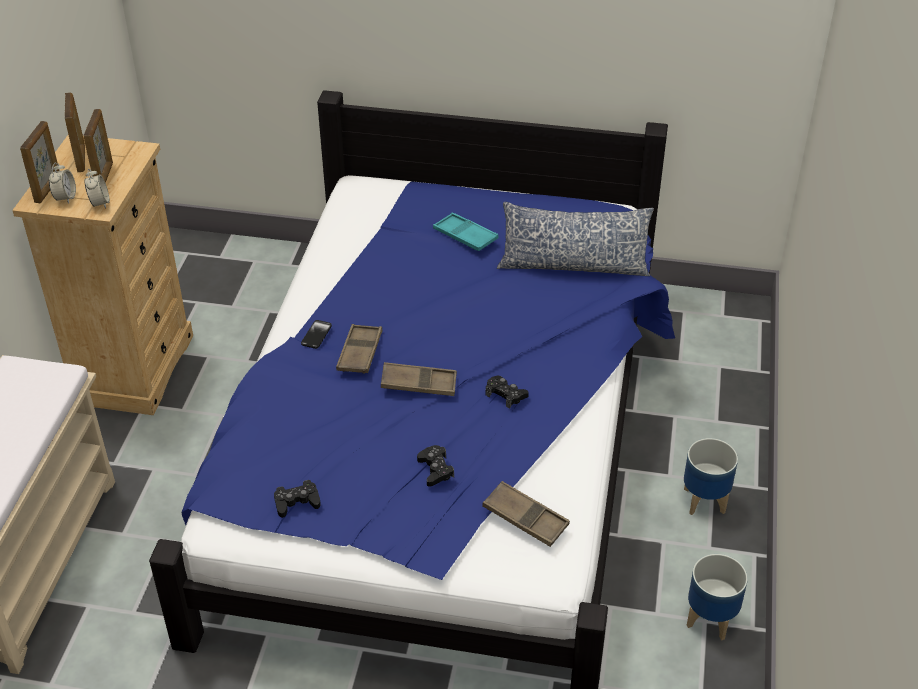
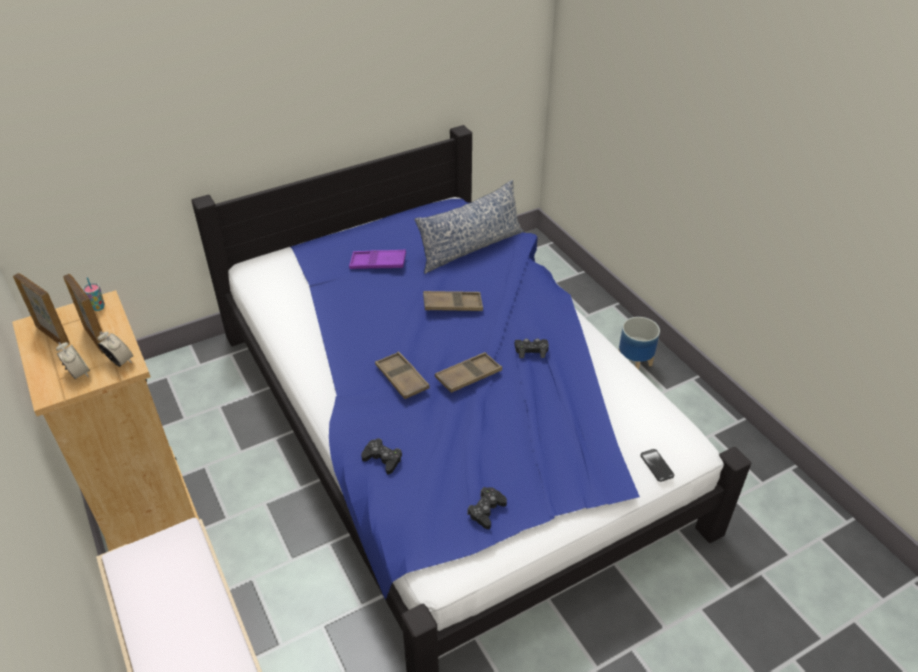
camera: 40 degrees left, 0 degrees up
(48, 189) = (50, 375): picture frame -> none
(132, 152) = (98, 307): none -> cup
(316, 335) = (354, 384): phone -> phone (656, 466)
(435, 469) = (549, 426): black game controller -> black game controller (382, 459)
(465, 236) = (378, 263): turquoise tray -> purple tray
(525, 518) = (638, 421): brown tray -> brown tray (452, 305)
(711, 619) = (714, 431): planter -> none

